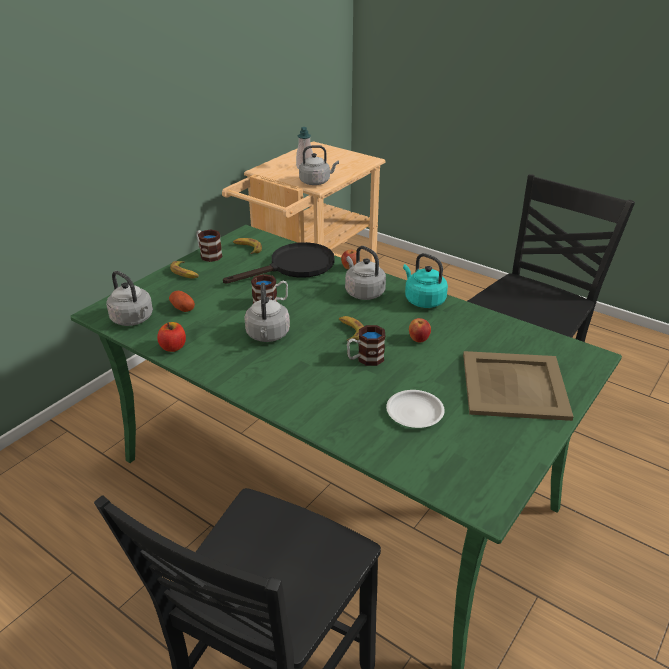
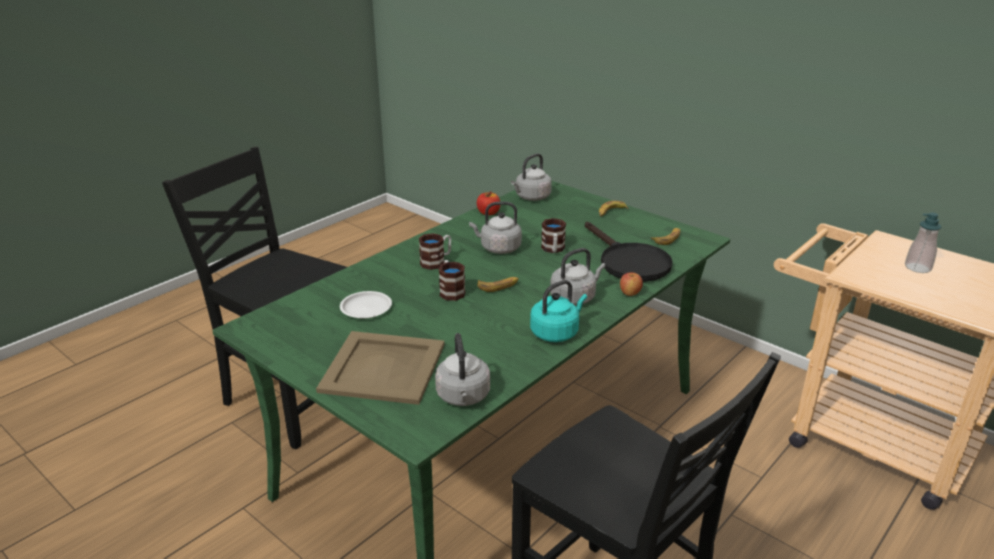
camera: 95 degrees right, 5 degrees down
(182, 308) = (548, 214): potato -> none
(208, 254) = (650, 221): mug -> mug (436, 262)
(316, 182) = (866, 274): grey kettle -> grey kettle (463, 397)
(419, 339) = (477, 322): apple -> none

